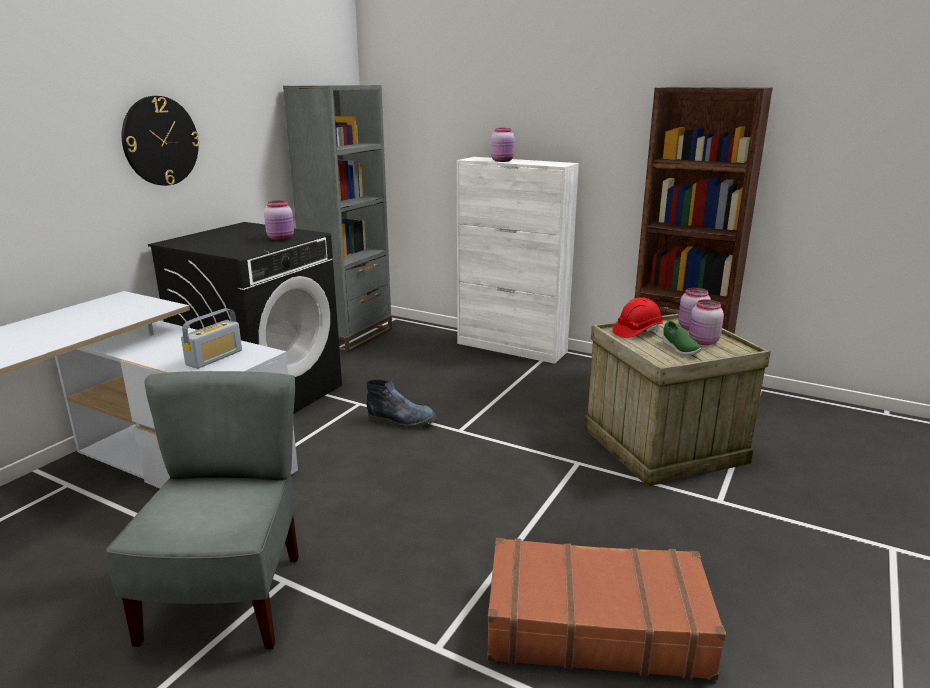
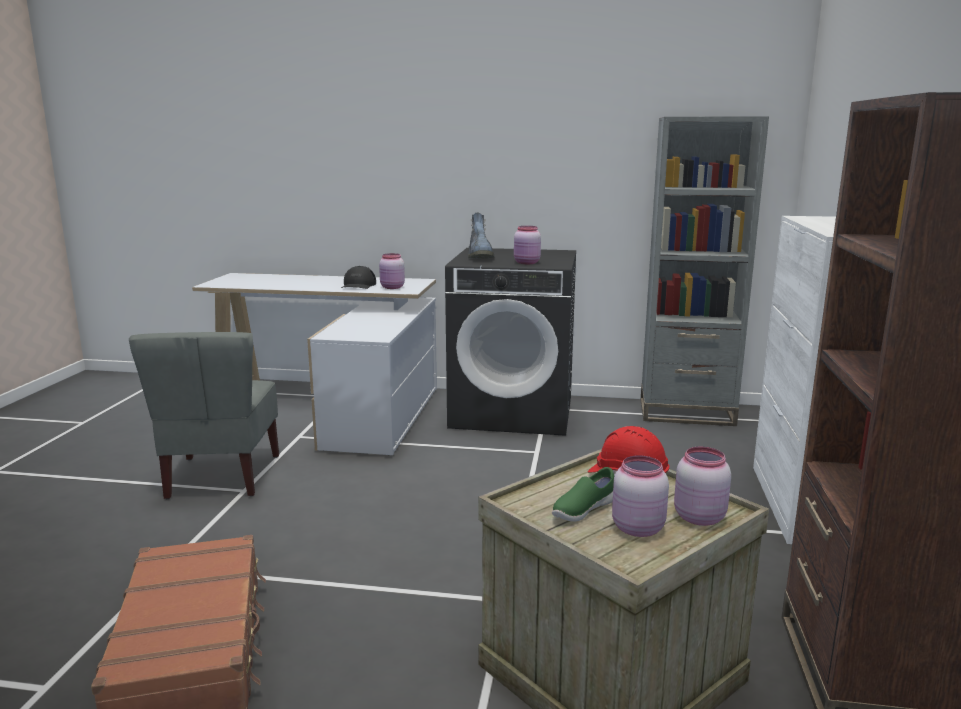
camera: 70 degrees right, 5 degrees down
(84, 323) = (358, 285): none -> black cap
(160, 141) = (498, 164): wall clock -> none
(214, 358) = (361, 329): radio -> none
(227, 599) = (222, 477): grey chair -> grey chair turned 105 degrees clockwise
(403, 421) = (517, 479): boot -> boot (480, 257)
(503, 161) = (817, 222): pink jar -> pink jar (392, 287)

